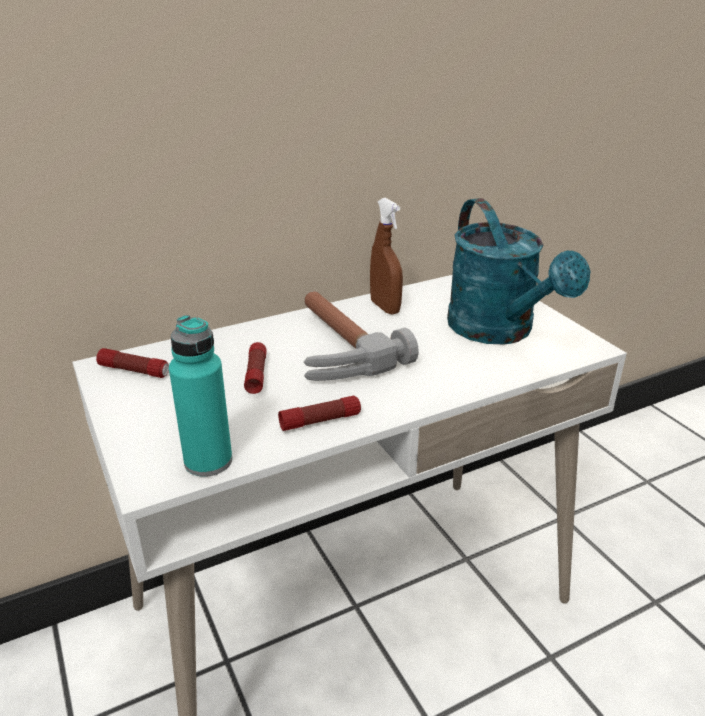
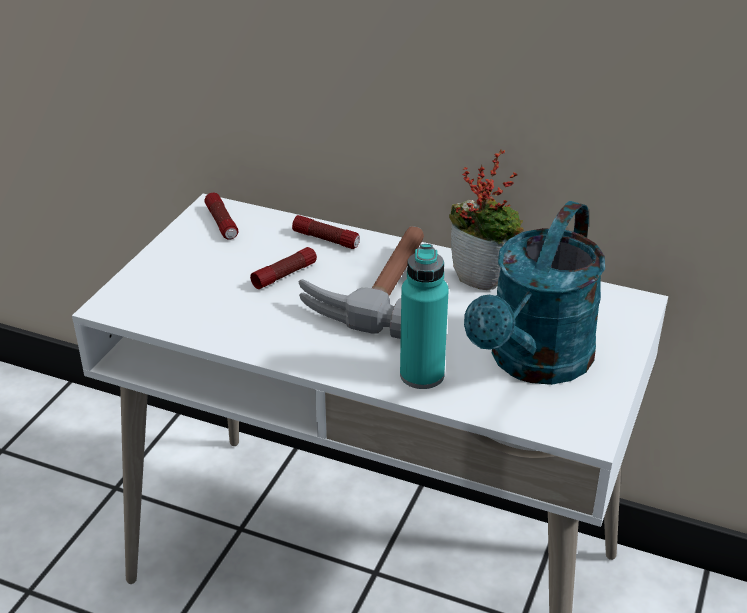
camera: 50 degrees right, 5 degrees up
(208, 461) = (156, 315): turquoise bottle -> turquoise bottle (422, 375)
(320, 421) = (259, 337): flashlight -> flashlight (326, 239)
(385, 307) = (483, 280): brown spray bottle -> potted plant

